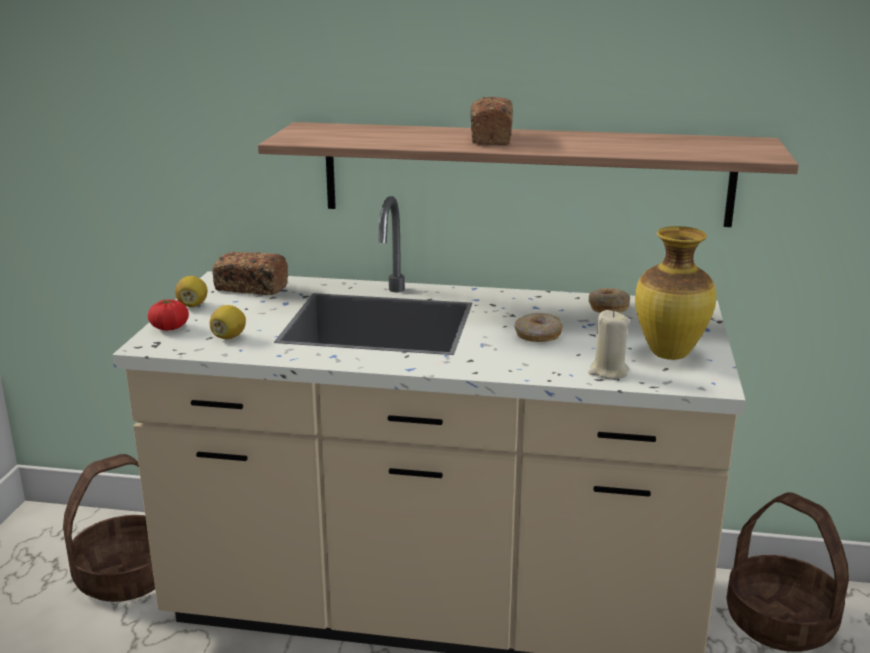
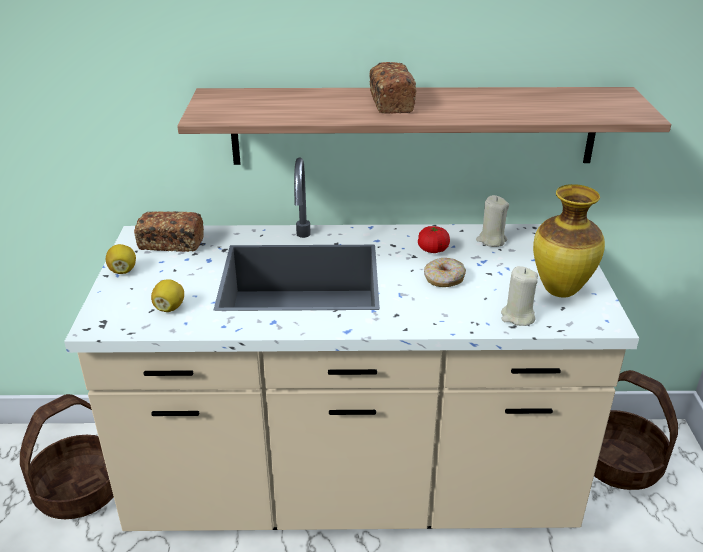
camera: 10 degrees left, 10 degrees up
(169, 328) = (110, 301): tomato -> tomato (433, 249)
(608, 307) = (491, 240): donut -> beige candle

